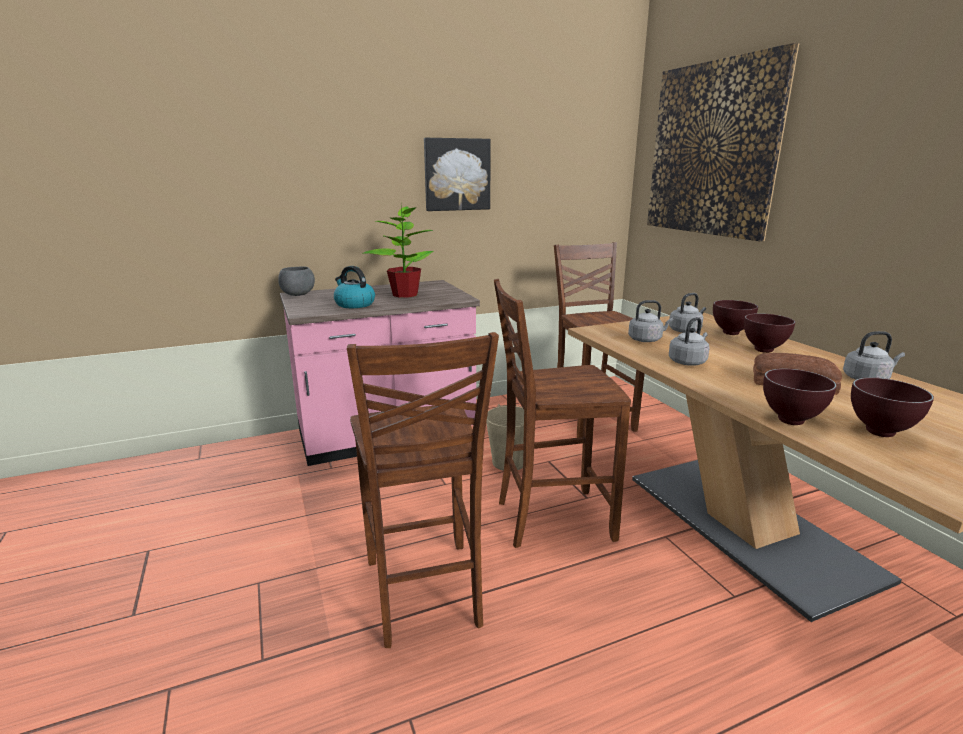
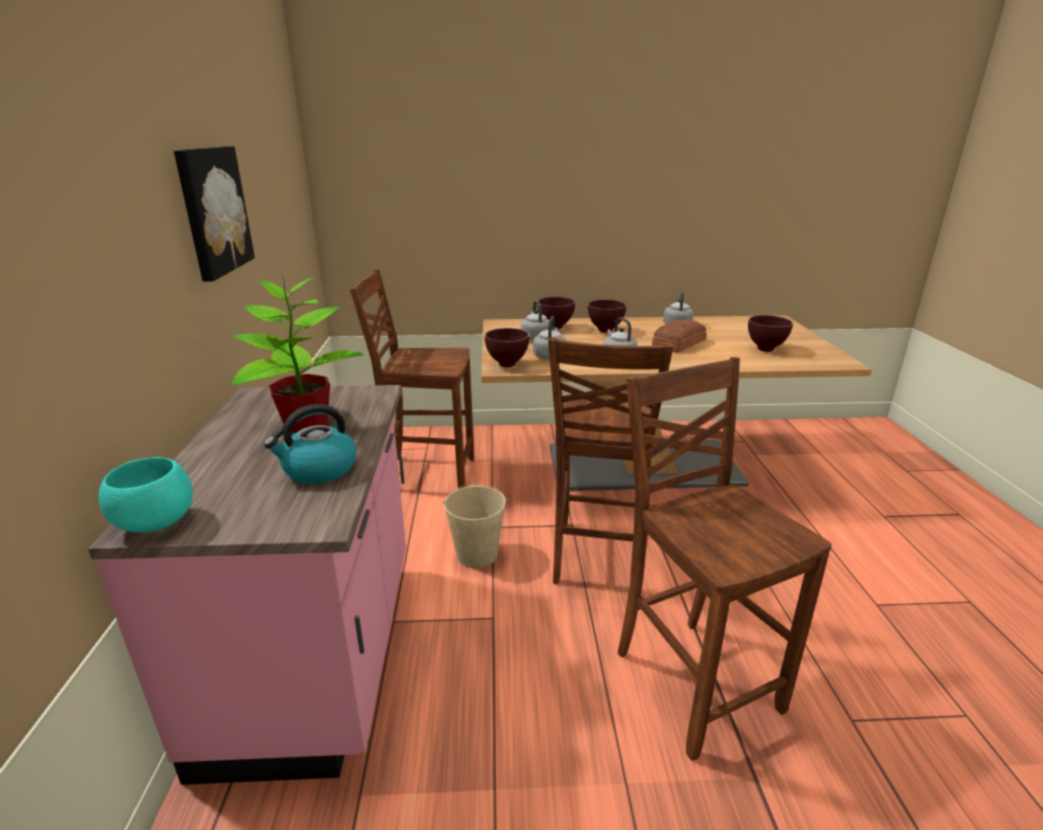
camera: 70 degrees left, 5 degrees up
(299, 295) = (156, 522): grey bowl -> turquoise bowl
(423, 594) = (693, 679): brown chair -> brown chair turned 120 degrees counterclockwise
(712, 150) = (438, 153): picture -> none
(788, 421) = (745, 363): brown bowl -> brown bowl (506, 365)

